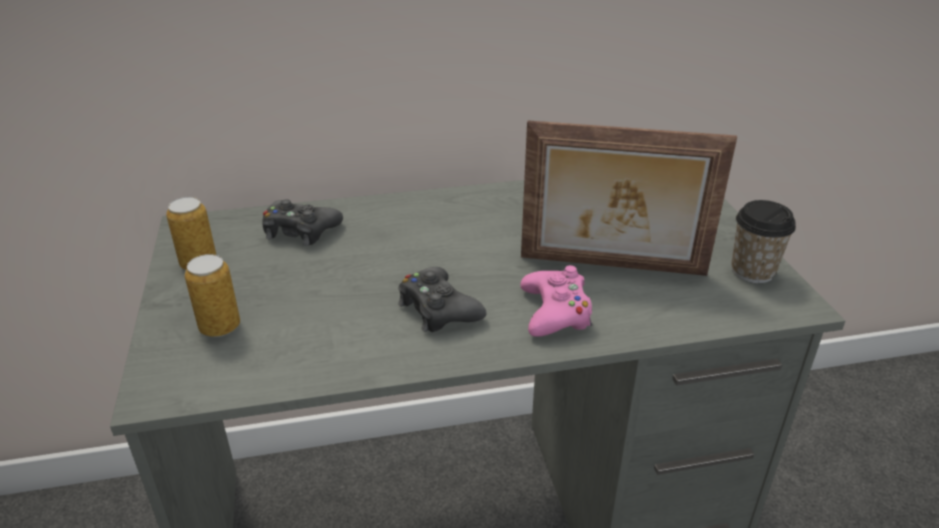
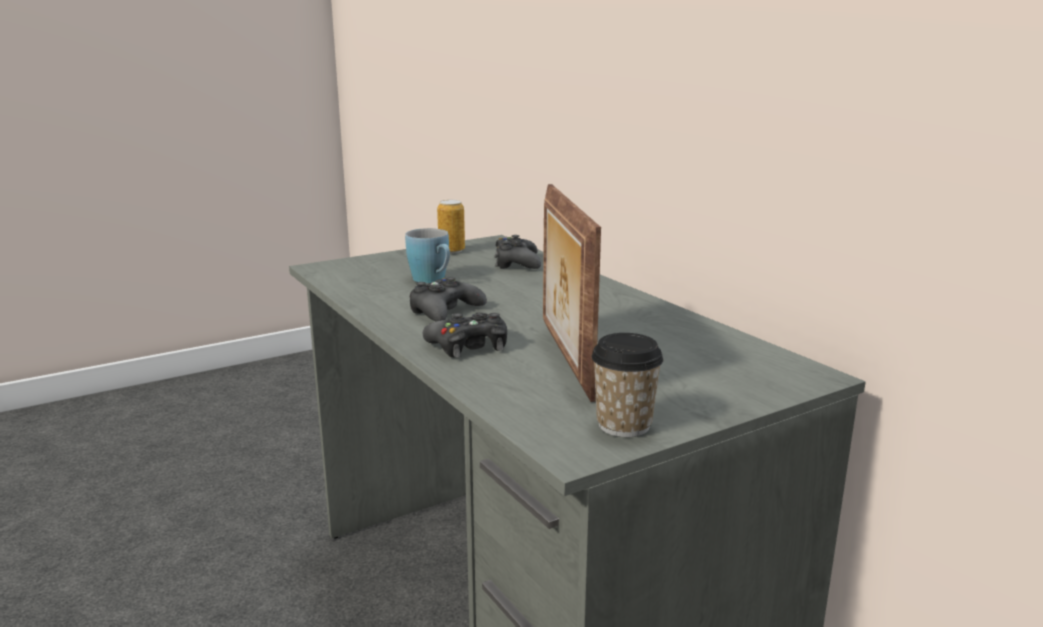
camera: 70 degrees right, 15 degrees down
(220, 327) = (386, 267): can -> none
(316, 299) = (433, 280): none -> blue mug
(555, 312) = (469, 346): pink game controller -> black game controller

